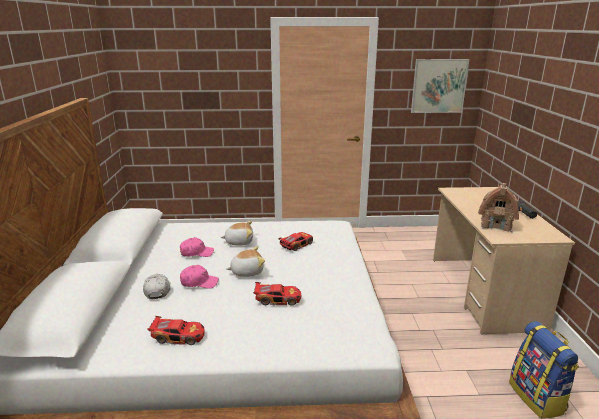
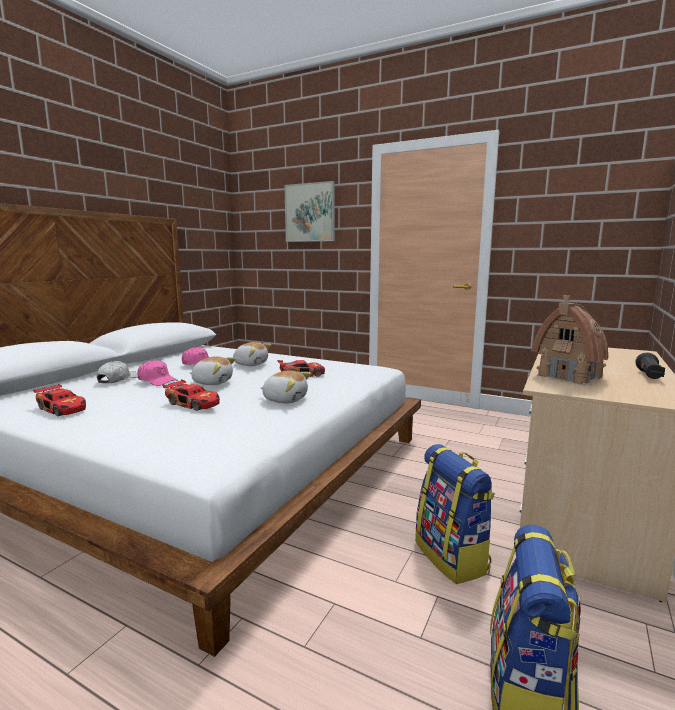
camera: 30 degrees right, 10 degrees down
(326, 275) = (285, 399): none -> plush toy
(439, 86) = (588, 215): picture -> picture (310, 212)
(452, 344) = (452, 557): none -> backpack

